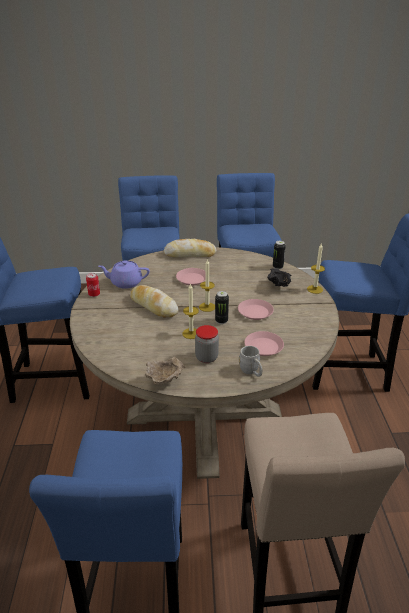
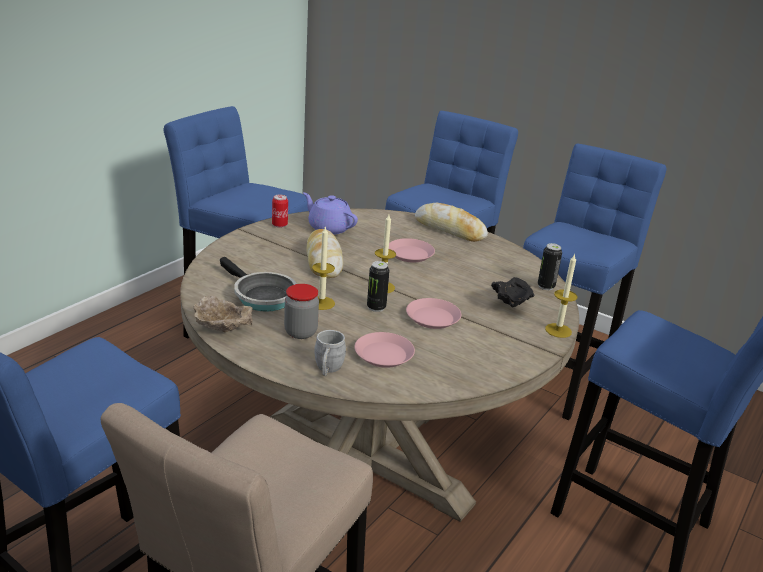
camera: 35 degrees right, 5 degrees down
(153, 347) = (261, 296): none -> frying pan

